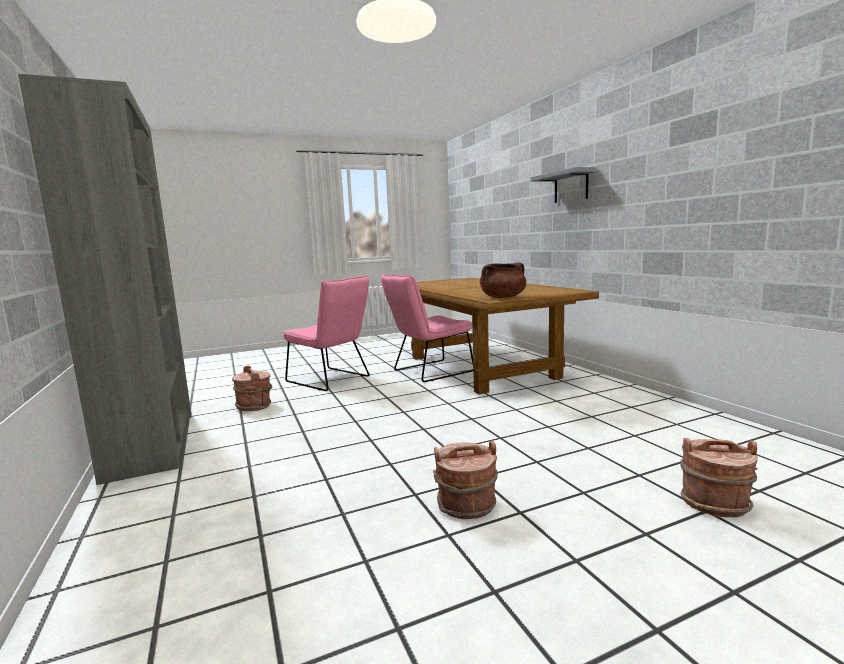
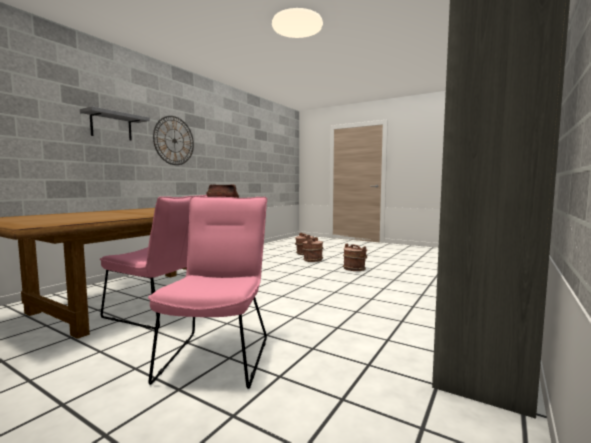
camera: 125 degrees left, 5 degrees down
(254, 406) = (353, 357): brown bucket -> brown bucket (312, 260)
(643, 182) = (174, 140): none -> wall clock

